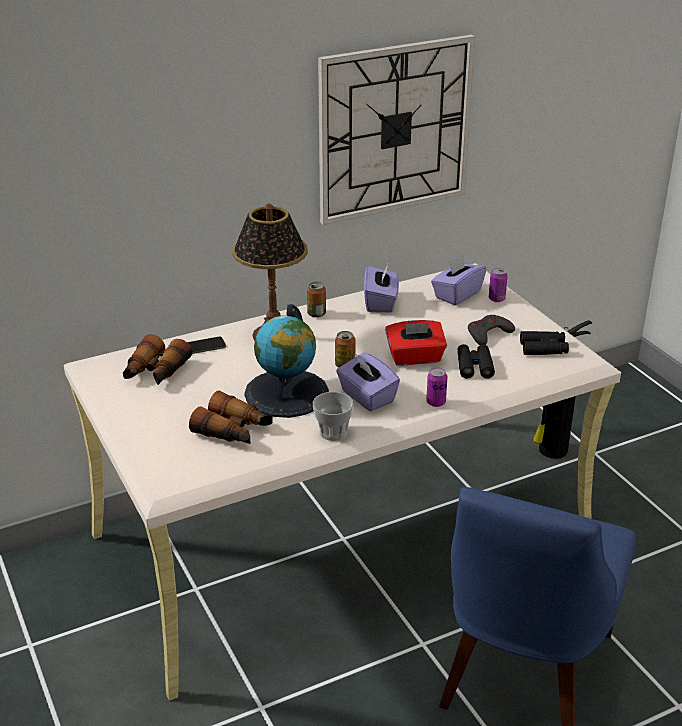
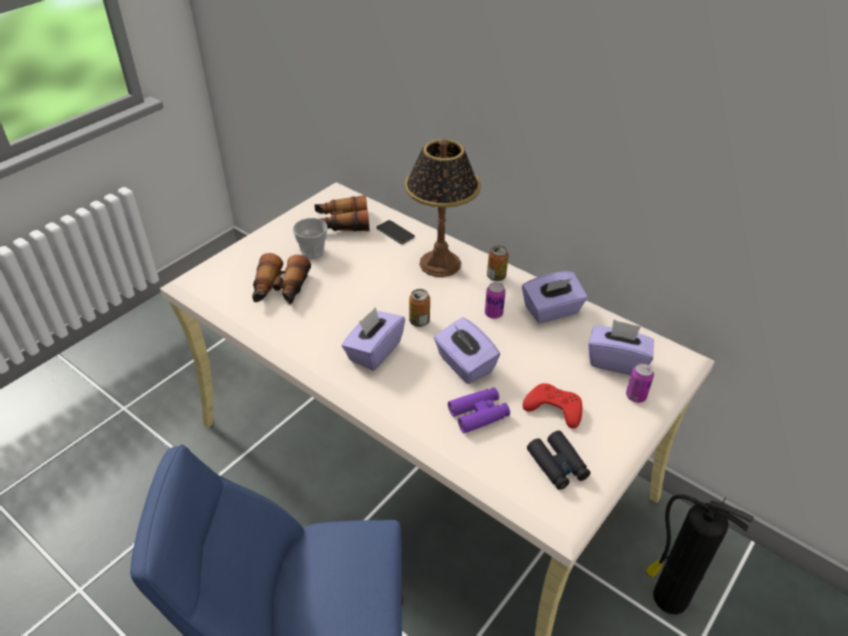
camera: 65 degrees right, 10 degrees up
(287, 393) = (352, 300): globe -> none
(333, 432) = (305, 347): cup -> cup (313, 252)
(394, 129) = (652, 149): wall clock -> none
(415, 358) = (464, 364): red tissue box -> purple tissue box
(436, 402) = (391, 402): can -> can (493, 314)
(474, 366) = (478, 414): black binoculars -> purple binoculars
(488, 334) = (553, 408): grey game controller -> red game controller

